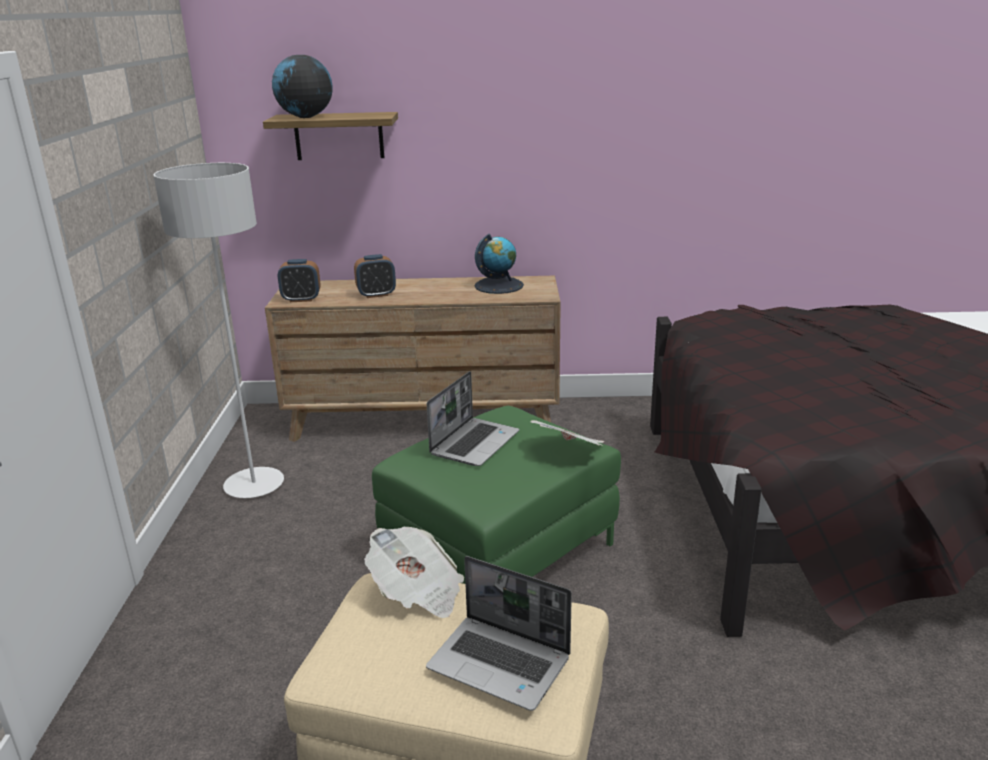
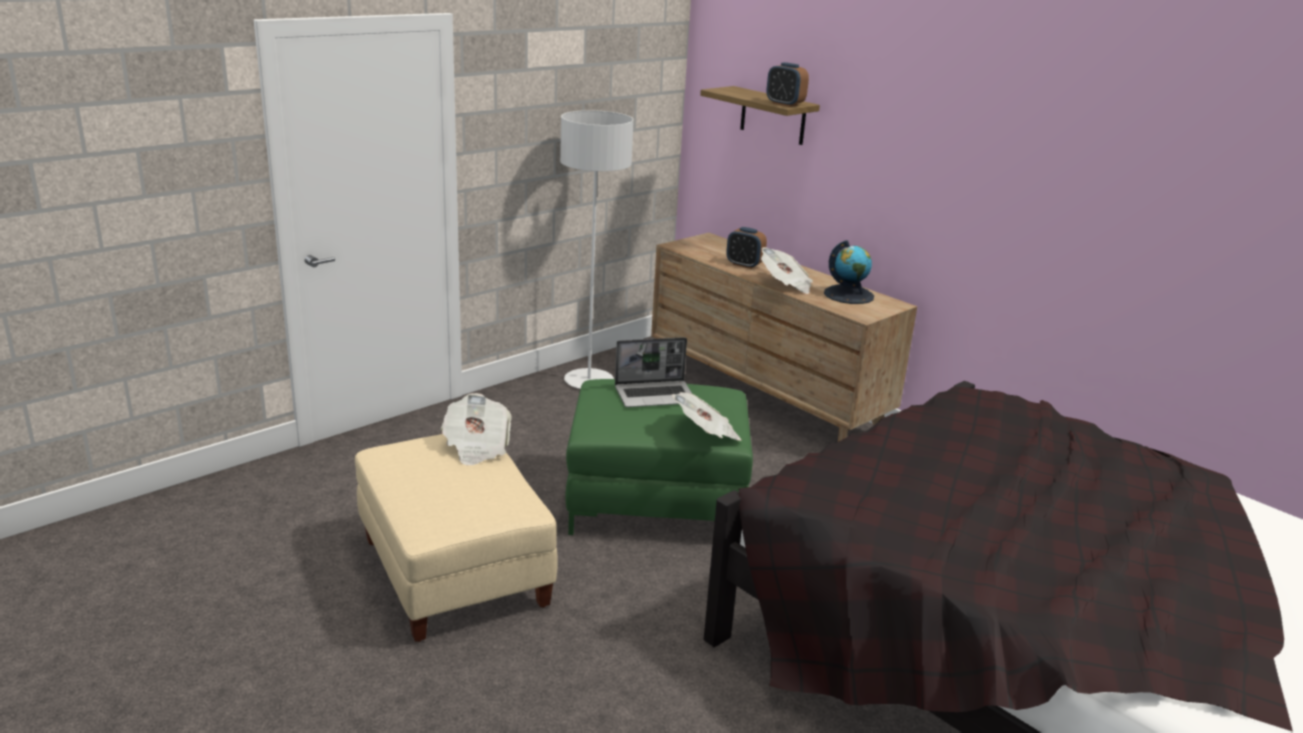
camera: 45 degrees right, 0 degrees up
(301, 299) = (689, 248): alarm clock -> alarm clock (785, 104)
(305, 117) = (738, 93): globe -> none
(443, 297) = (786, 285): none -> newspaper
(501, 663) = (445, 497): laptop -> none

